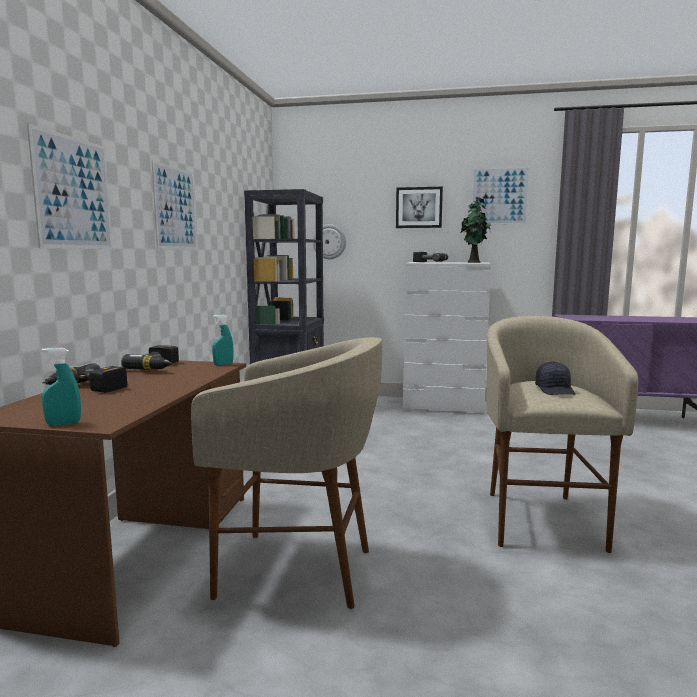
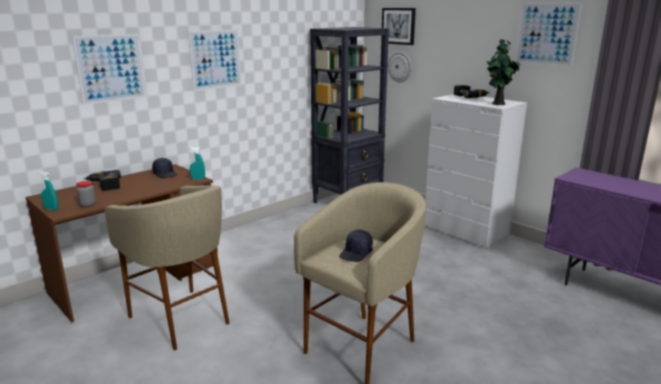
camera: 35 degrees right, 10 degrees up
(123, 408) = (88, 205): none -> jar
(159, 367) = (165, 174): power drill -> black cap
(419, 207) = (471, 41): picture -> picture (398, 26)

